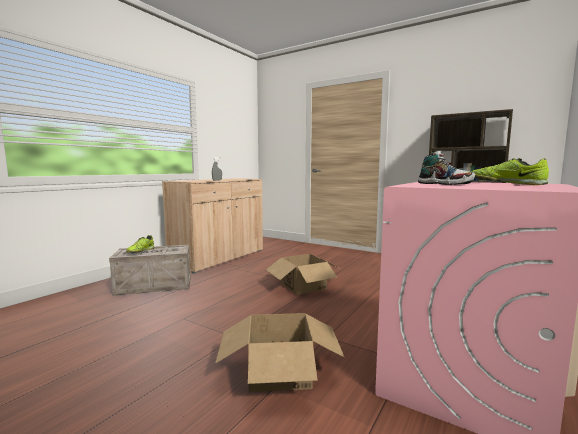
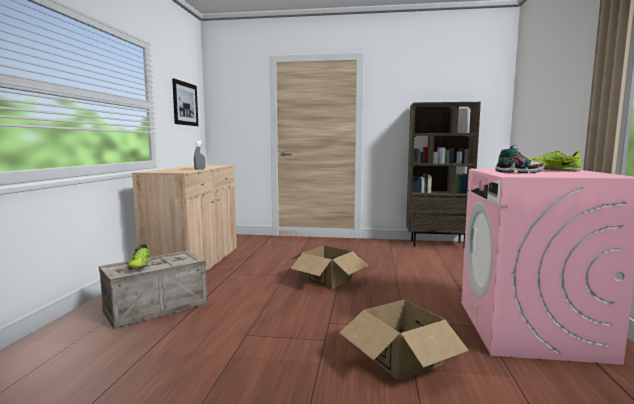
camera: 25 degrees left, 0 degrees up
(234, 129) = (185, 103): none -> picture

